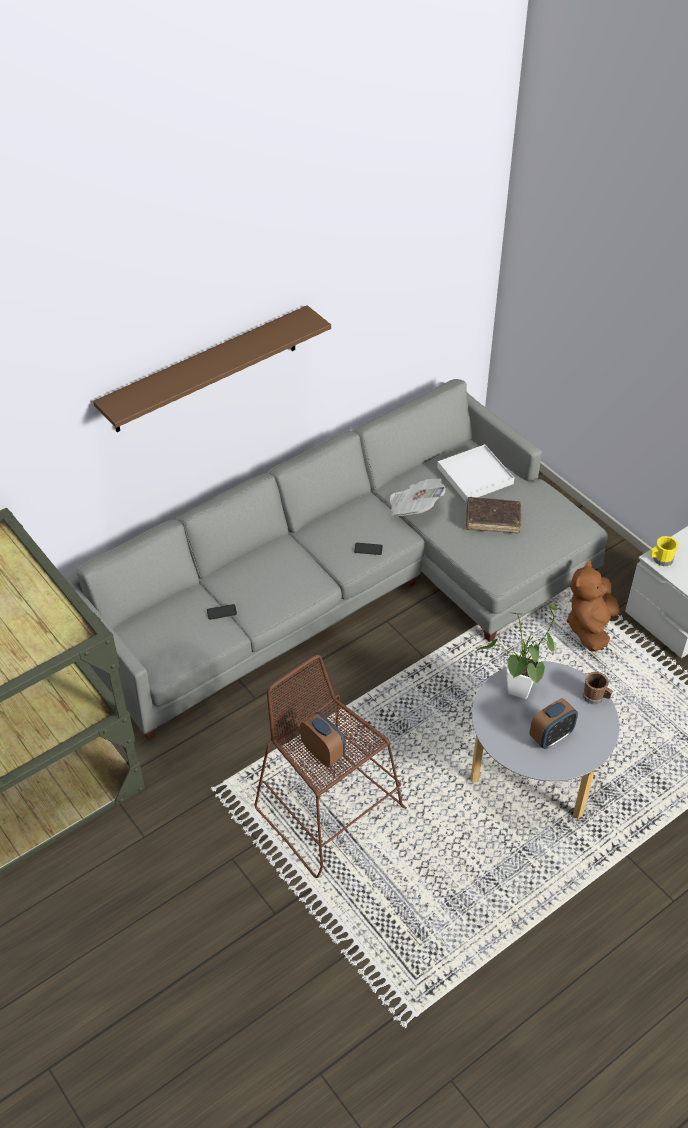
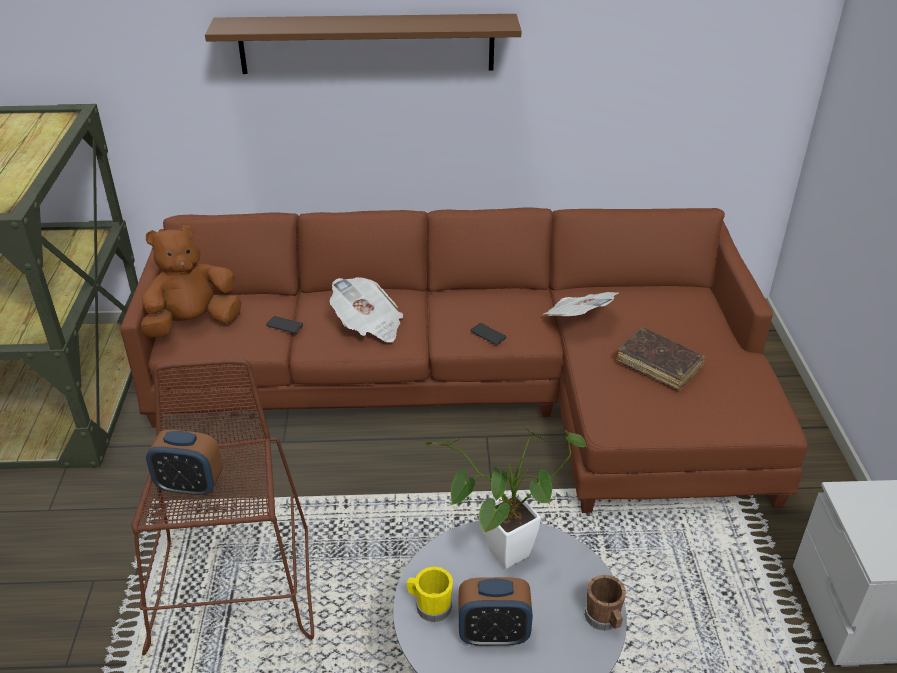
camera: 35 degrees right, 10 degrees down
(281, 582) = (368, 325): none -> newspaper
(323, 752) = (190, 486): alarm clock -> alarm clock turned 105 degrees clockwise
(350, 584) = (482, 386): grey sofa -> brown sofa
(475, 476) = (677, 317): white tray -> none
(590, 627) = (729, 561): brown plush toy -> brown plush toy (193, 324)
(660, 559) = (853, 500): yellow mug -> yellow mug (430, 606)

